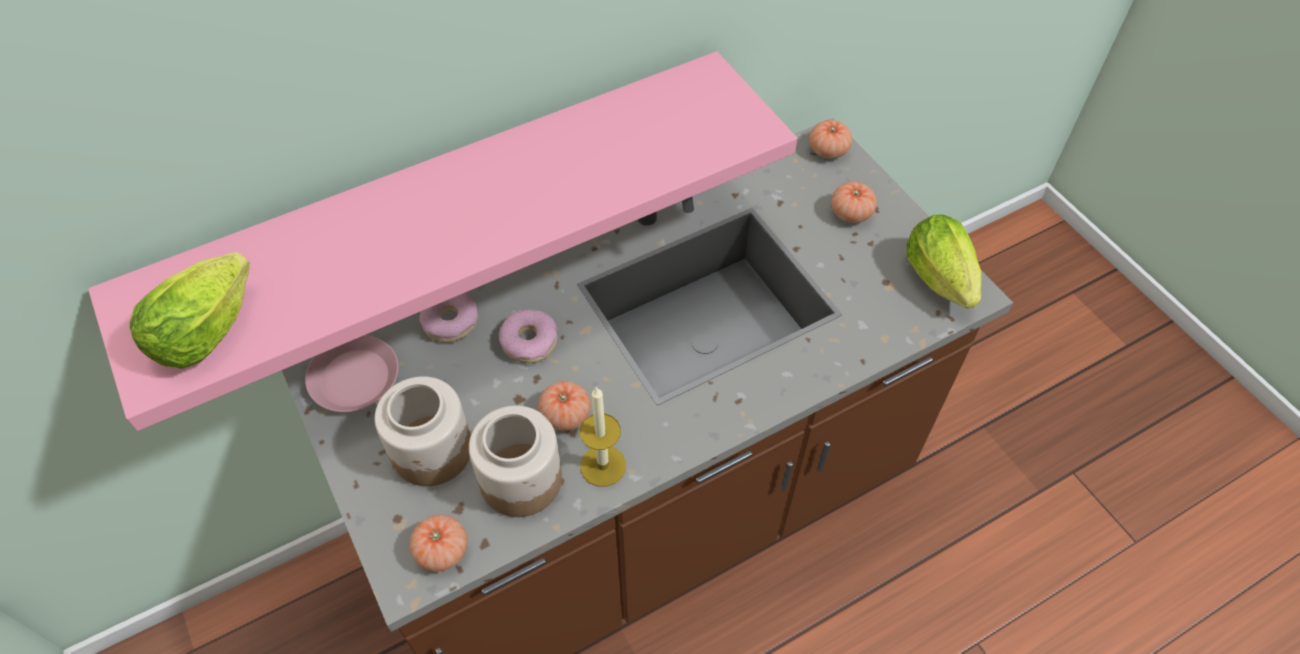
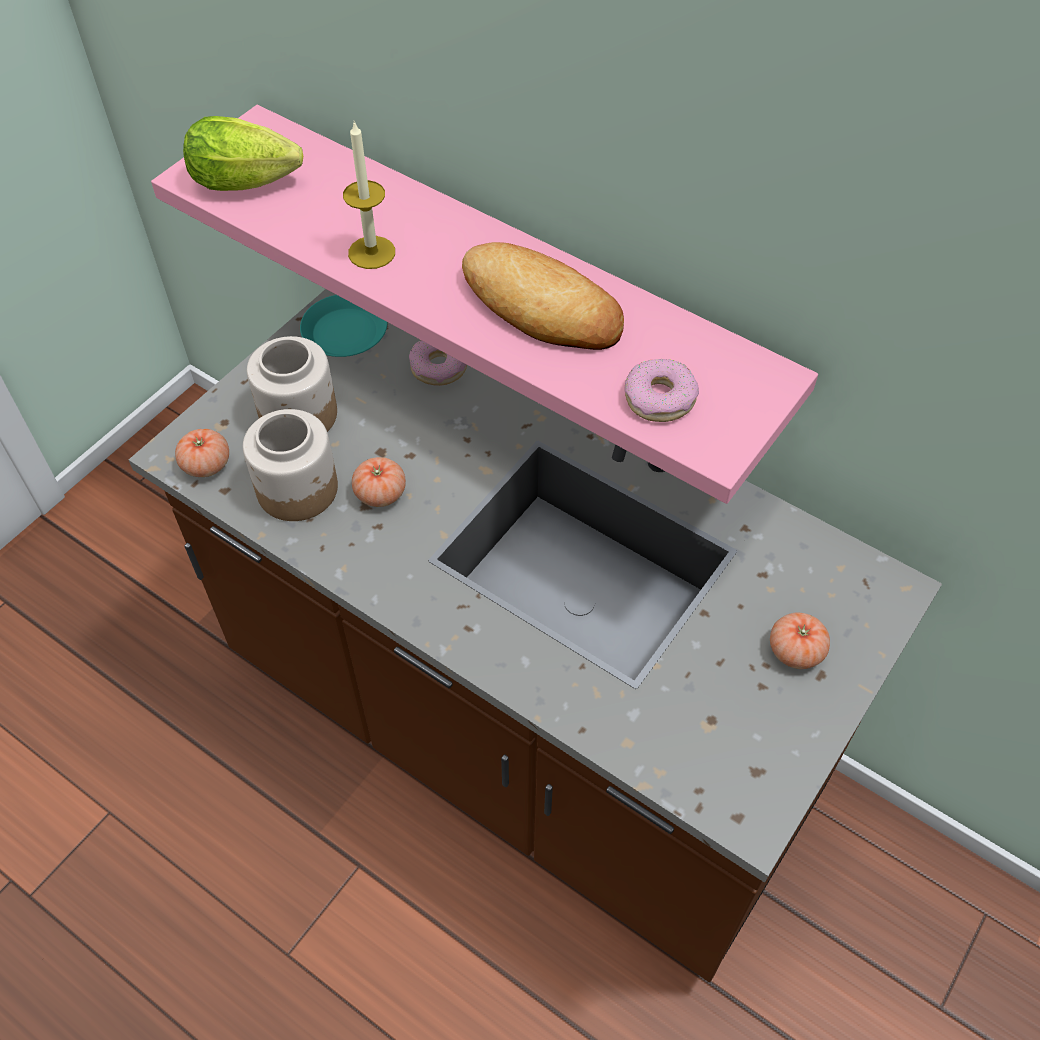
camera: 65 degrees right, 0 degrees up
(354, 378) = (344, 332): pink plate -> turquoise plate
(529, 341) = (448, 433): donut -> donut (659, 398)
(546, 172) = (541, 306): none -> bread
(603, 465) = (339, 544): candle -> candle (371, 252)
(828, 150) = (881, 595): tomato -> none
(942, 283) = (747, 782): lettuce -> none

